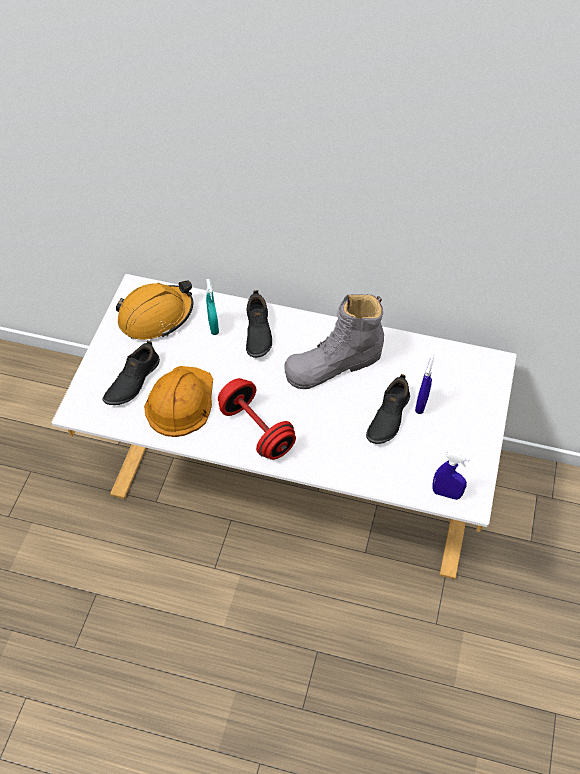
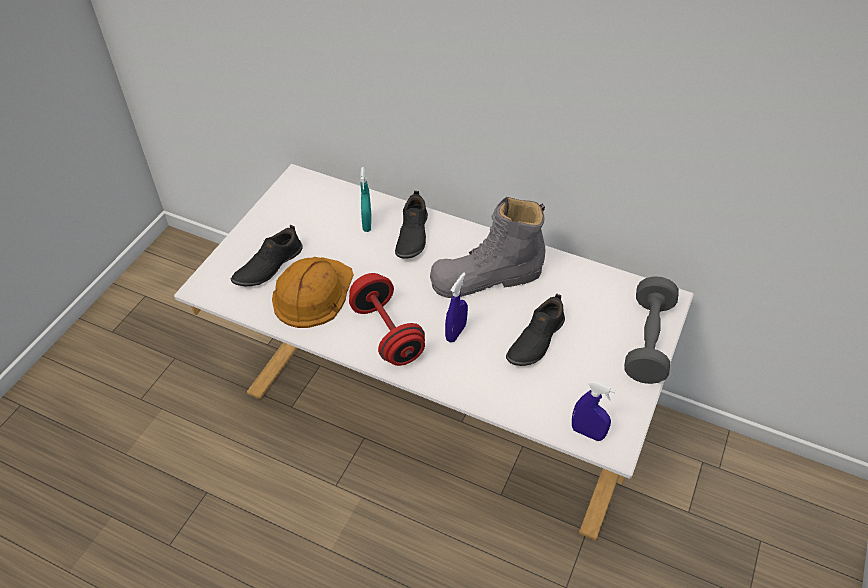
camera: 10 degrees right, 5 degrees down
(156, 316) = (310, 206): orange hard hat -> none
(421, 404) = (576, 331): blue spray bottle -> blue spray bottle (456, 332)
(484, 404) = (648, 341): none -> grey dumbbell

